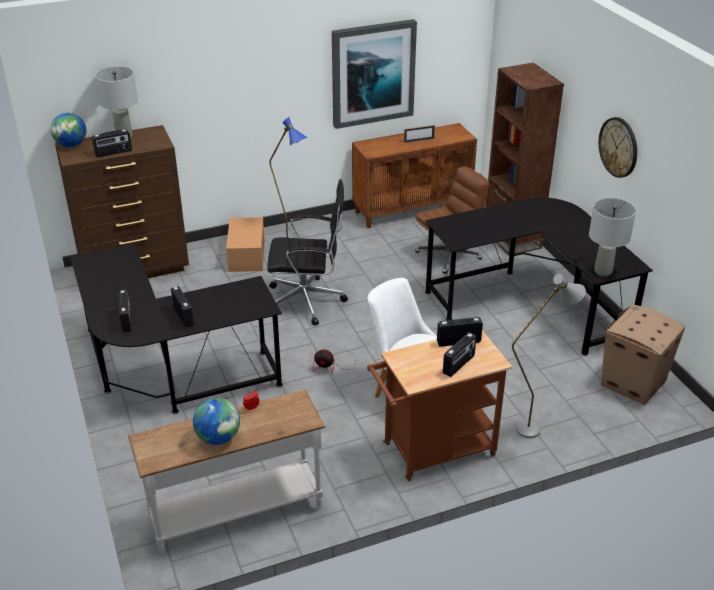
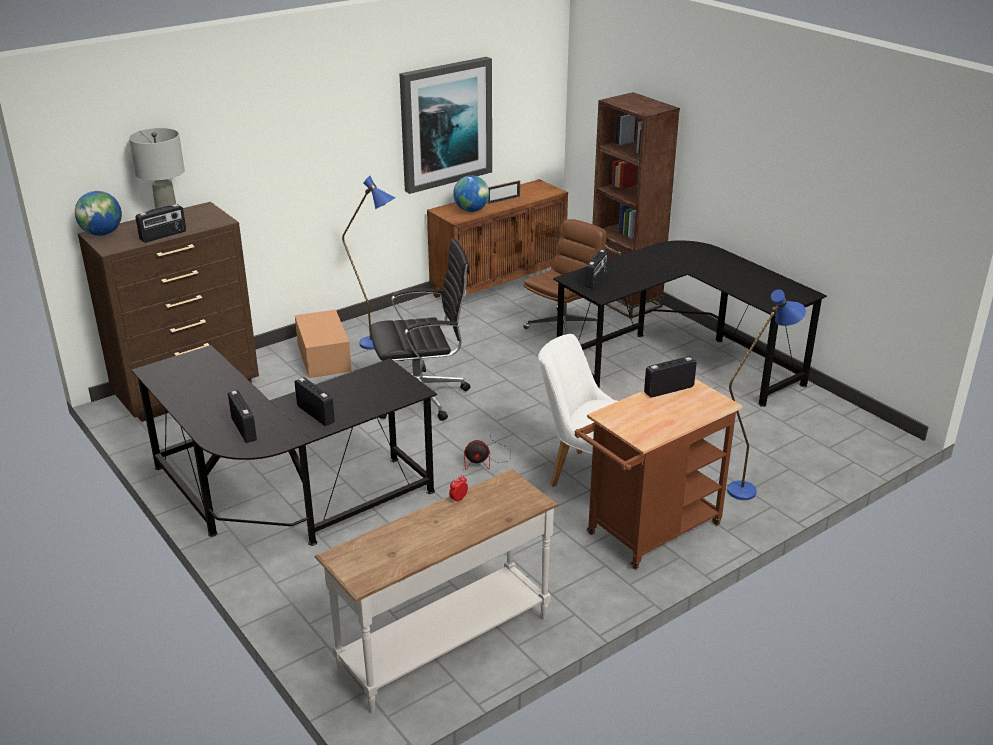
camera: 15 degrees left, 5 degrees down
(218, 438) = (434, 538): globe -> globe (471, 210)
(459, 365) = (683, 413): radio -> radio (596, 280)
(536, 427) = (749, 487): grey floor lamp -> blue floor lamp
(603, 271) = (776, 303): grey table lamp -> none
(618, 147) = (763, 165): wall clock -> none
(632, 384) = (828, 426): cardboard box -> none

